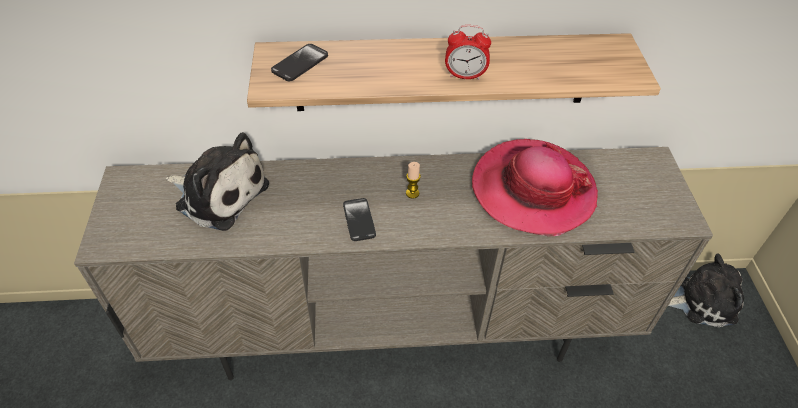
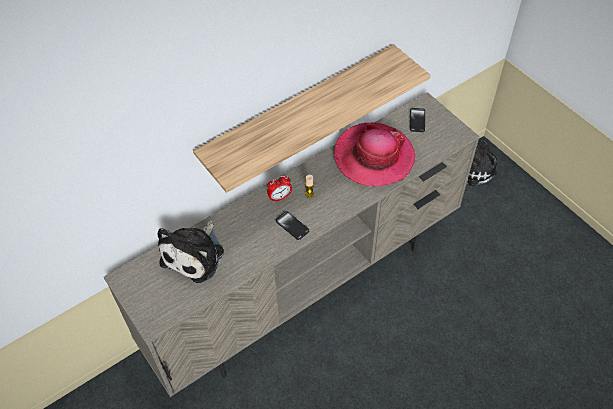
camera: 30 degrees left, 5 degrees up
(219, 194) = (195, 254): plush toy -> plush toy turned 120 degrees clockwise
(300, 63) = (233, 151): phone -> phone (417, 120)
(465, 76) = (329, 115): alarm clock -> alarm clock (280, 197)

